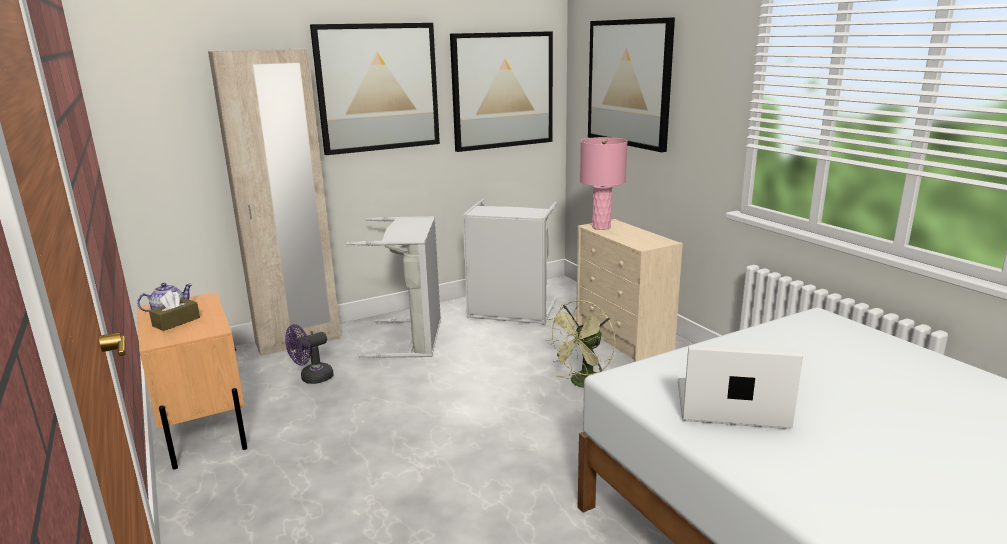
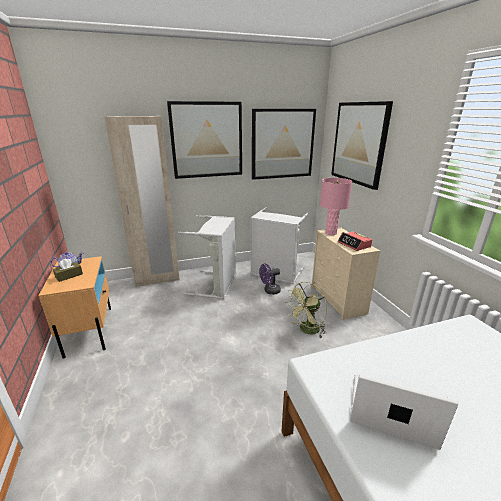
camera: 10 degrees right, 5 degrees up
(312, 378) = (155, 305): purple fan -> purple fan (269, 291)
(641, 239) = (354, 244): none -> alarm clock

